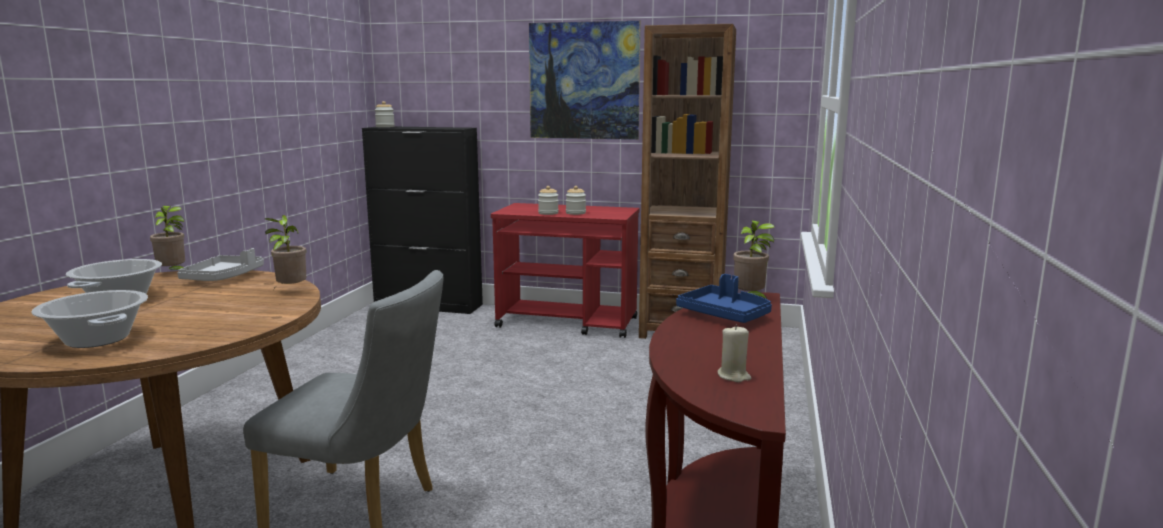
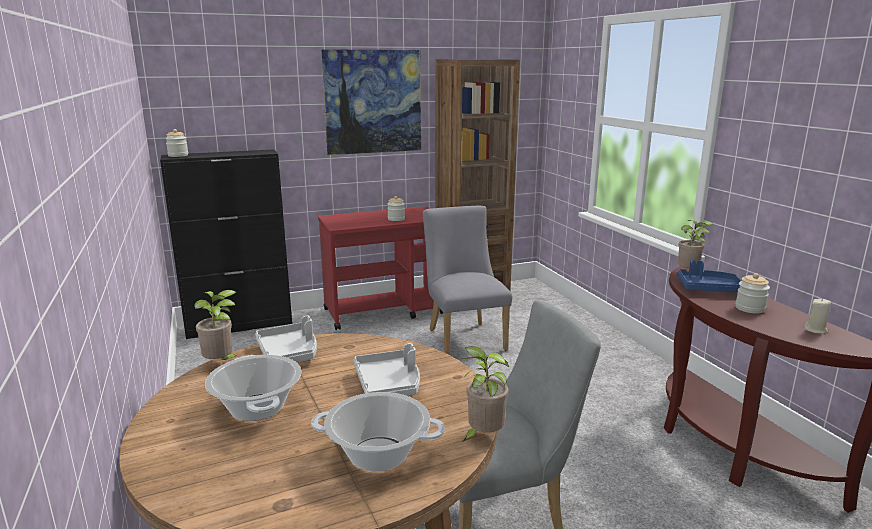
camera: 35 degrees left, 5 degrees up
(221, 309) = (389, 384): none -> grey tray
(290, 291) = (393, 349): potted plant -> potted plant (483, 436)
(548, 213) = (376, 222): jar -> jar (750, 308)
(605, 362) = (464, 337): none -> grey chair

